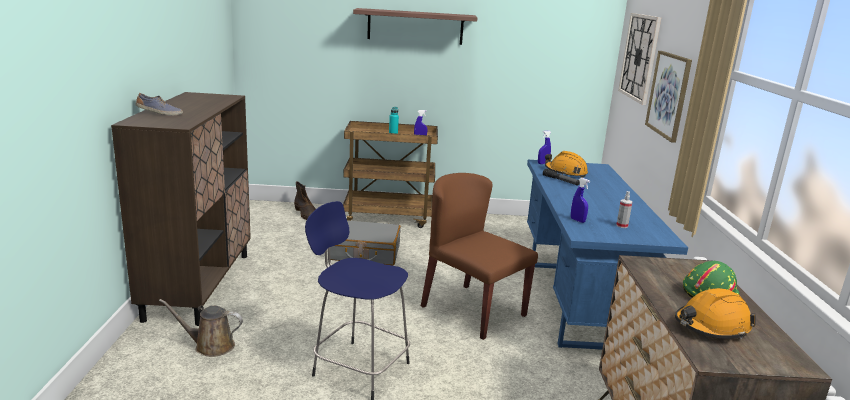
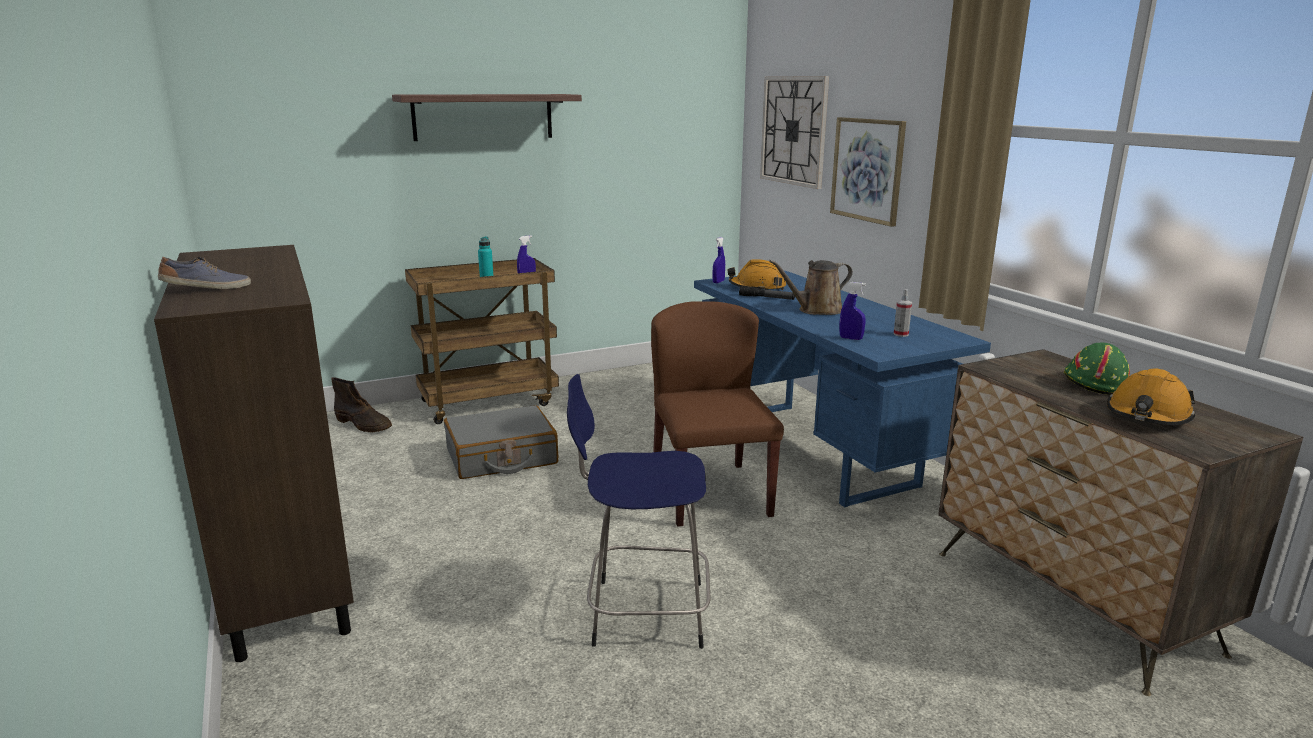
camera: 25 degrees left, 0 degrees up
(210, 346) = (398, 658): brown watering can -> brown watering can (816, 310)
(472, 310) = (709, 493): brown chair -> brown chair turned 60 degrees clockwise

